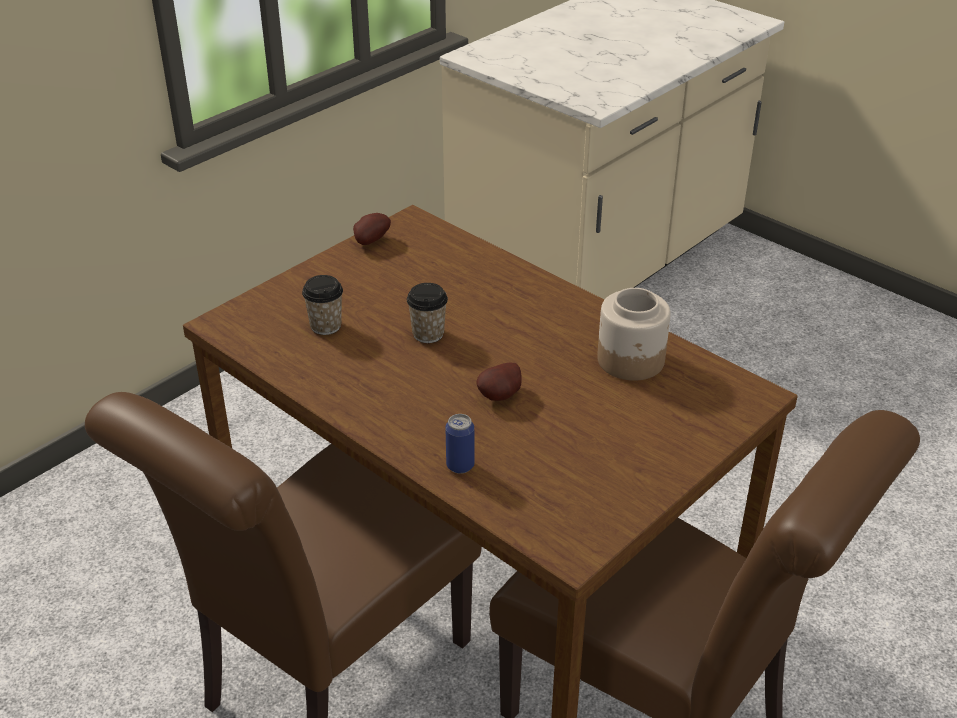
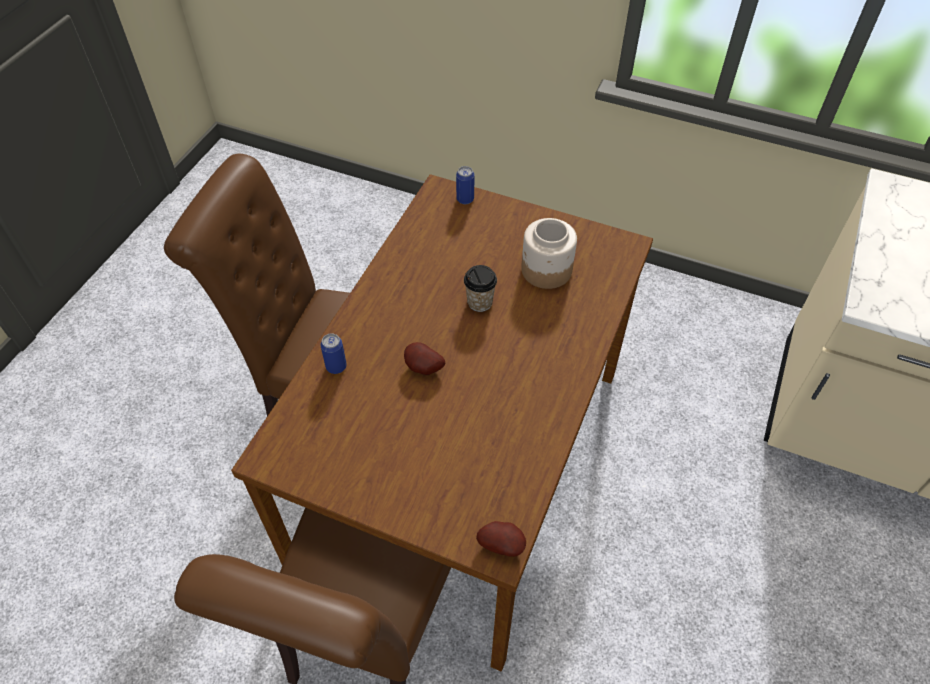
camera: 70 degrees right, 15 degrees up
(253, 307) = (465, 199): none -> can
(325, 326) = (462, 243): cup -> none
(370, 241) = (583, 230): potato -> potato (502, 544)
(631, 360) = (507, 443): jar -> jar (546, 270)

